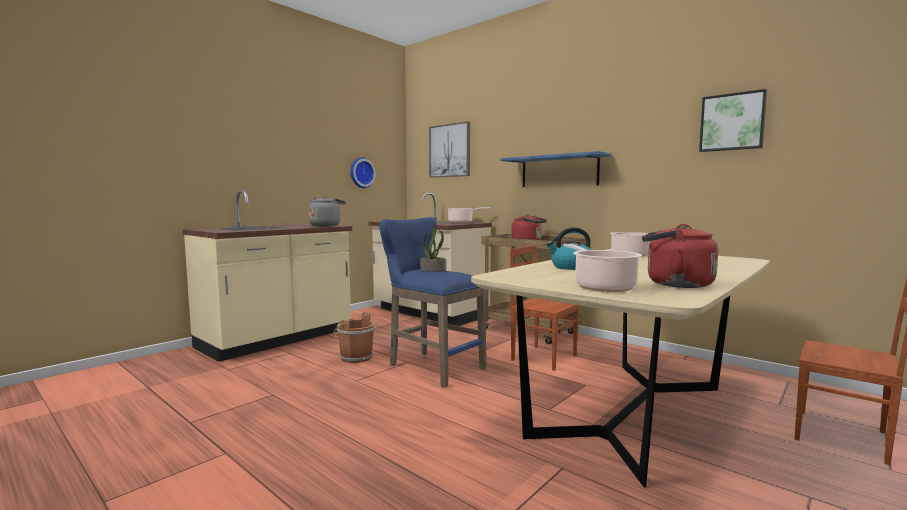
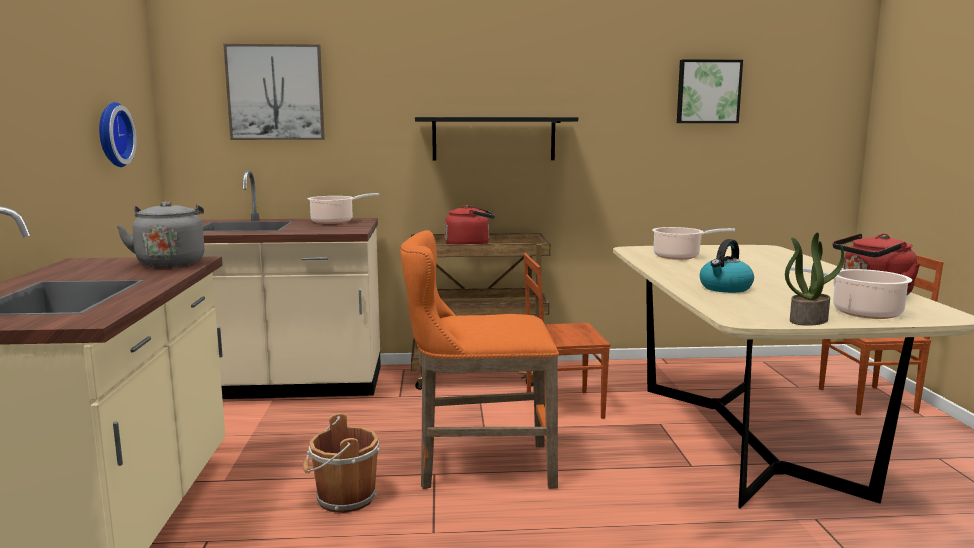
camera: 45 degrees left, 5 degrees up
(431, 366) = (477, 467): blue stool -> orange stool
(433, 270) = (482, 319): potted plant -> potted plant (808, 320)
(559, 171) = (493, 139): blue shelf -> black shelf

